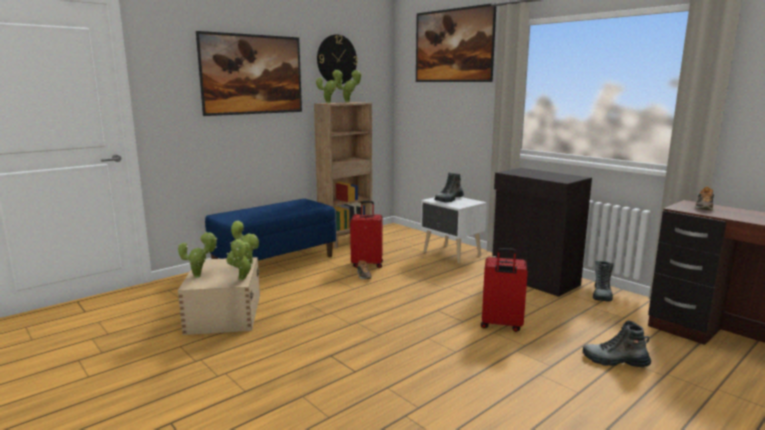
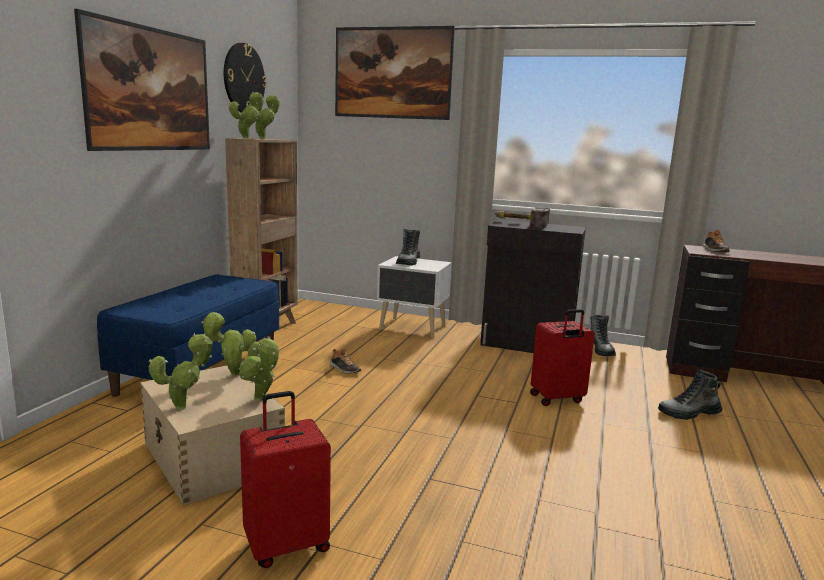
camera: 30 degrees left, 0 degrees up
(367, 264) = (331, 354): red suitcase -> red suitcase (286, 544)
(530, 172) = (520, 223): none -> hammer

